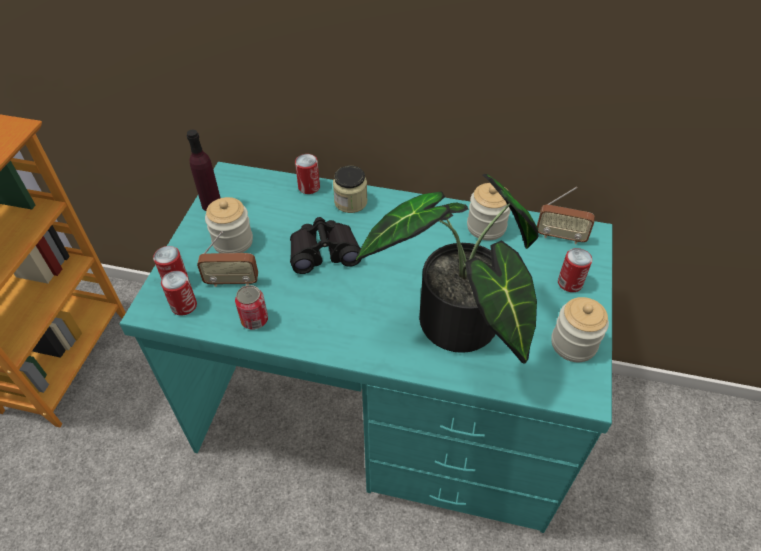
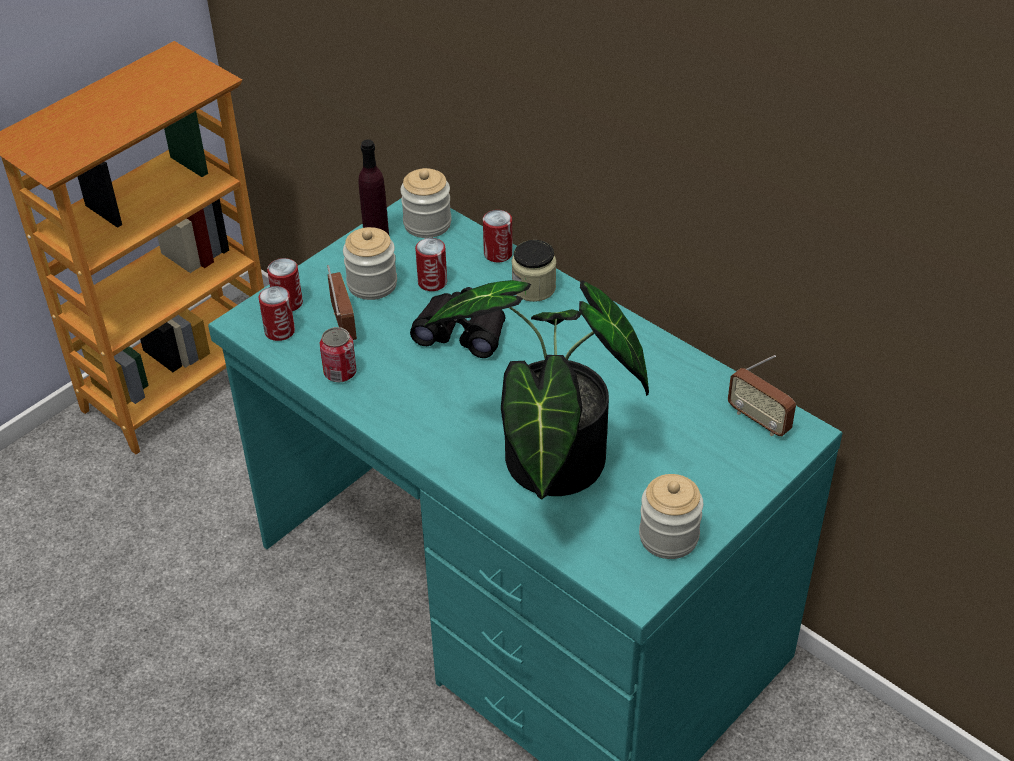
camera: 30 degrees right, 5 degrees down
(232, 281) = (343, 325): radio -> radio turned 135 degrees counterclockwise
(486, 227) = (674, 375): jar -> jar (427, 224)
(570, 283) = (723, 474): can -> can (432, 282)

